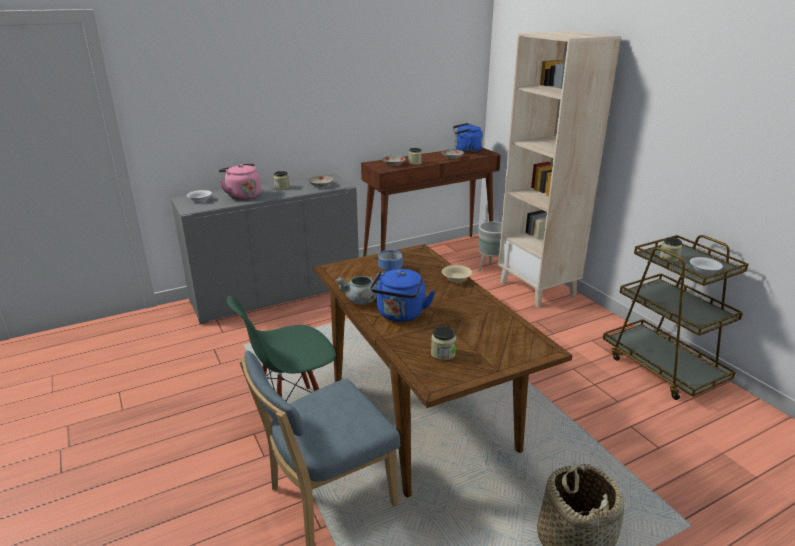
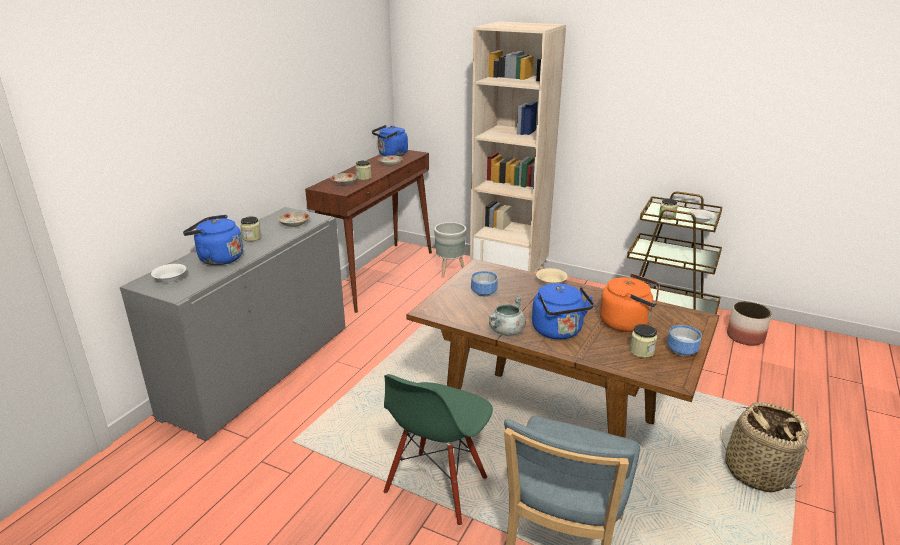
camera: 35 degrees left, 0 degrees up
(242, 195) = (218, 259): pink kettle -> blue kettle
(469, 329) = (627, 323): none -> orange kettle
(481, 367) = (683, 351): none -> bowl
(734, 424) = (745, 337): none -> planter

